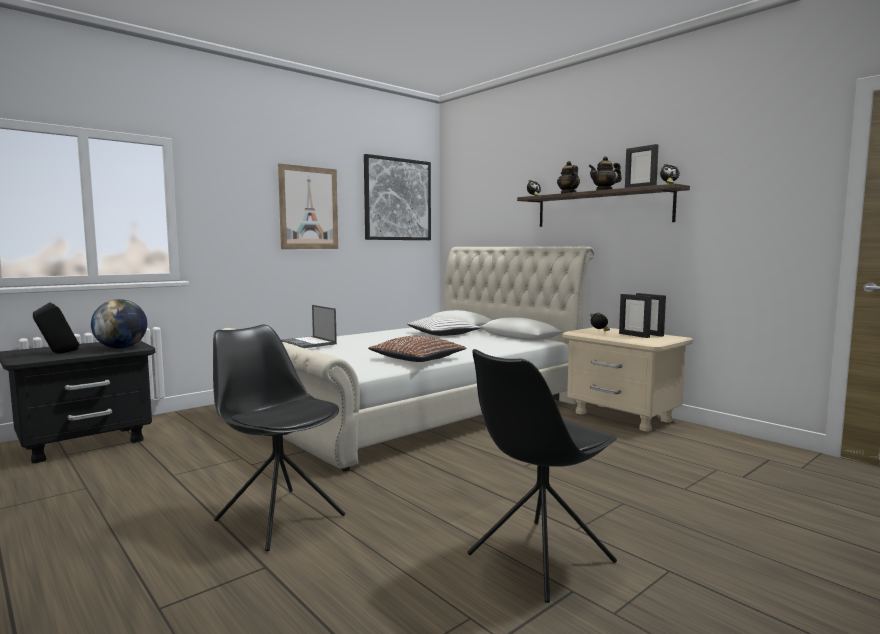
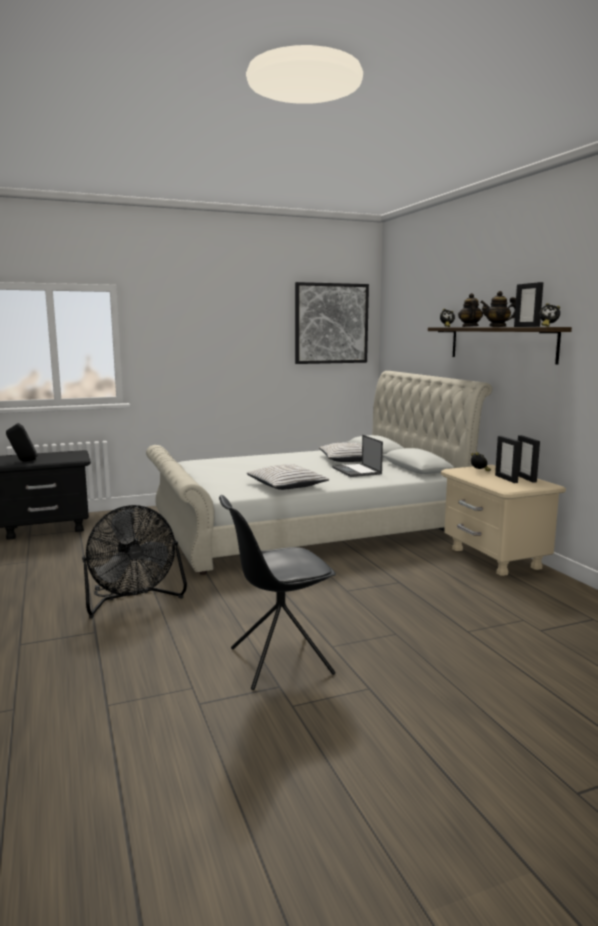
camera: 20 degrees right, 5 degrees up
(121, 348) = (66, 459): globe -> none
(279, 517) = (129, 601): black chair -> black fan
(308, 343) = (217, 462): laptop -> laptop (357, 471)
(309, 208) = (238, 336): picture -> none
(417, 358) = (286, 485): brown pillow -> white pillow

